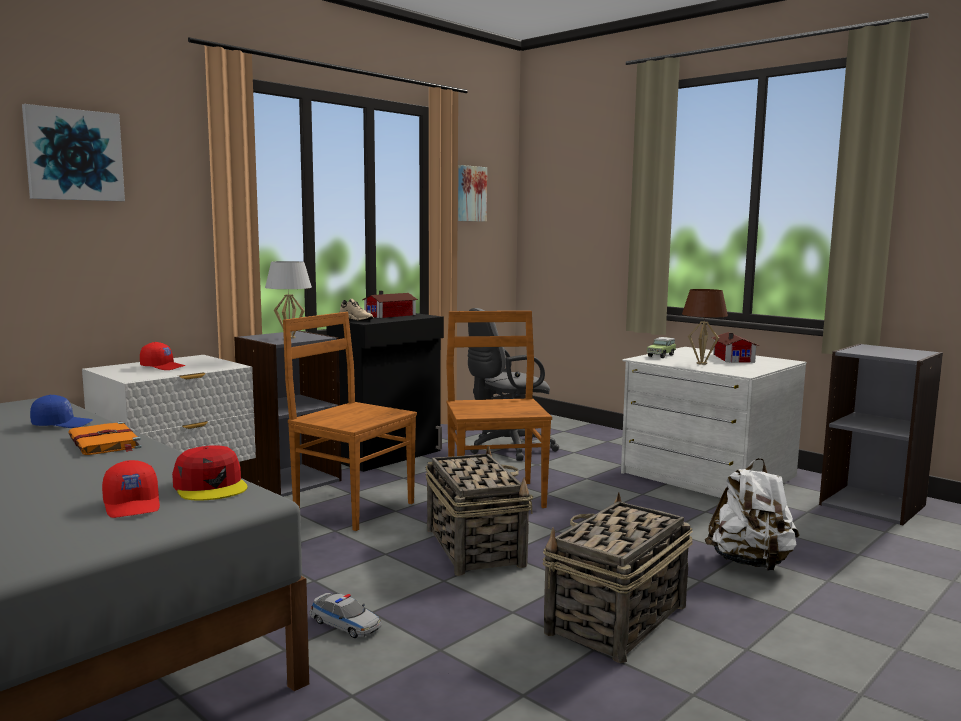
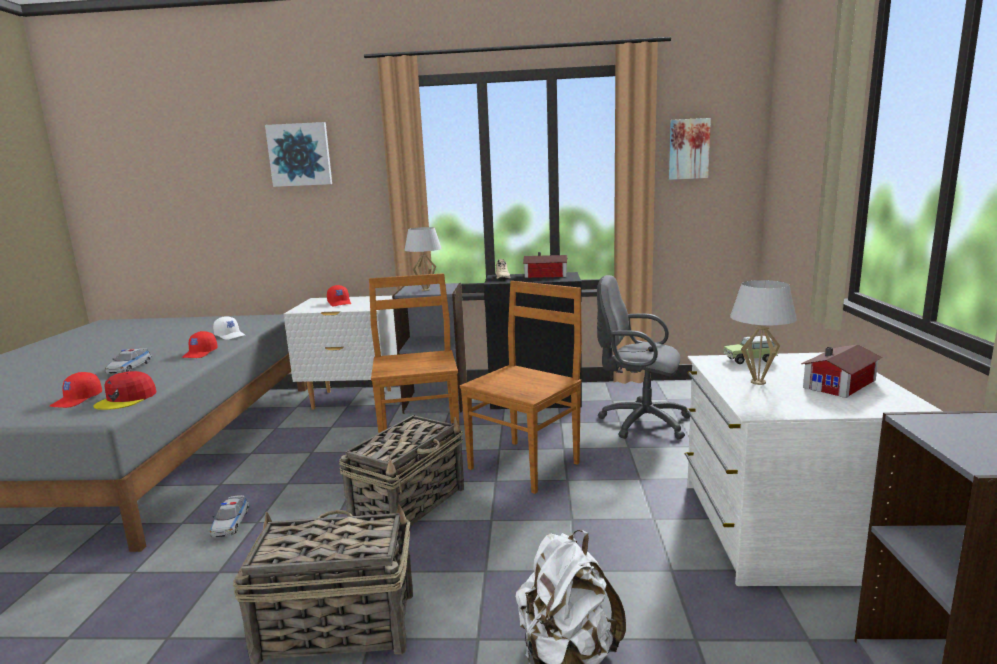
camera: 50 degrees right, 5 degrees up
(51, 473) = (130, 368): none -> toy car
(62, 424) = (230, 335): blue cap -> white cap
(105, 443) = (200, 353): orange book -> red cap
(702, 363) = (758, 382): brown table lamp -> white table lamp

